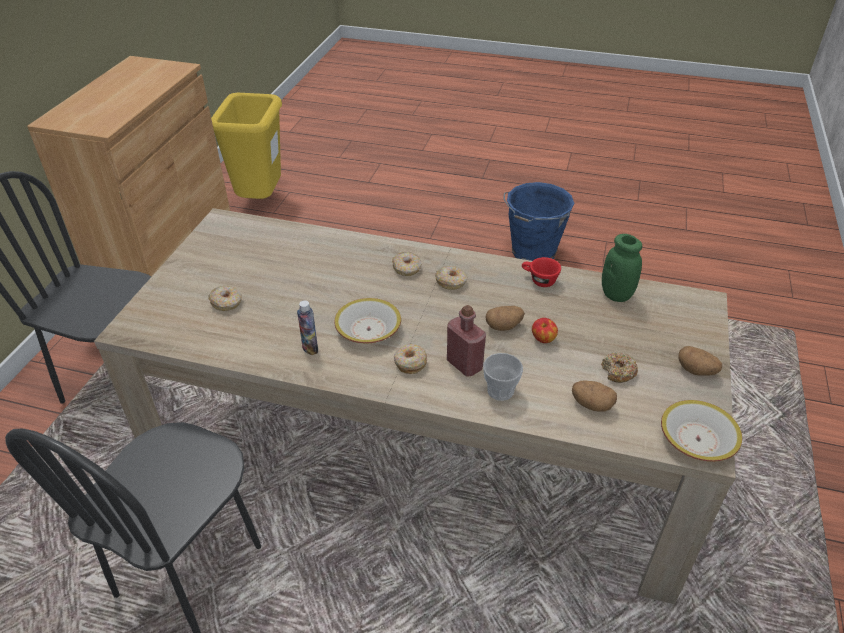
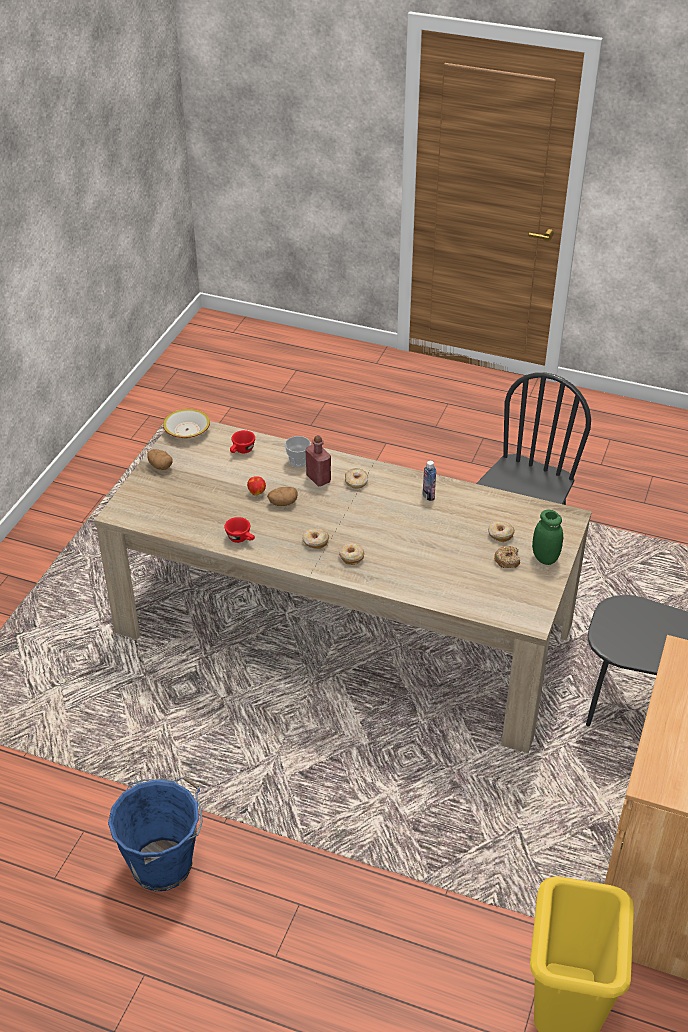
camera: 175 degrees left, 0 degrees up
(368, 330) = (385, 506): bowl -> none
(591, 404) = (242, 451): potato -> red cup
(616, 294) = (184, 523): green jar -> green jar (545, 558)
(618, 372) = (214, 468): donut -> donut (507, 560)

